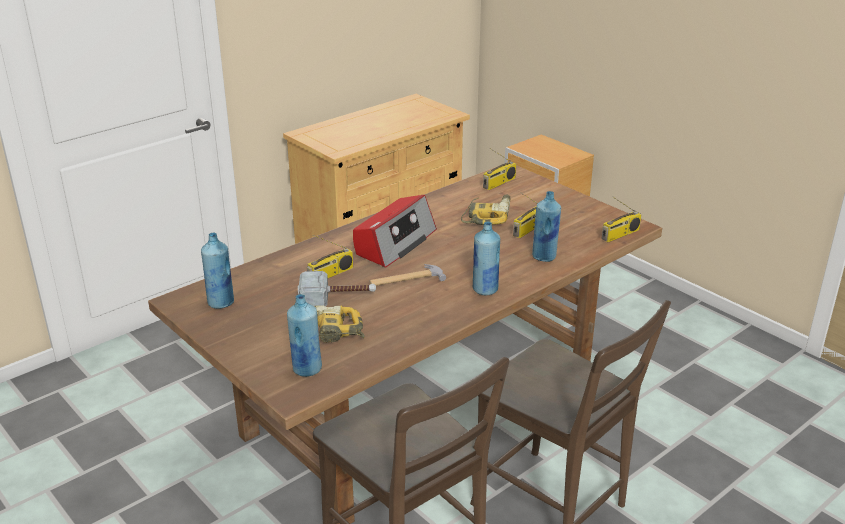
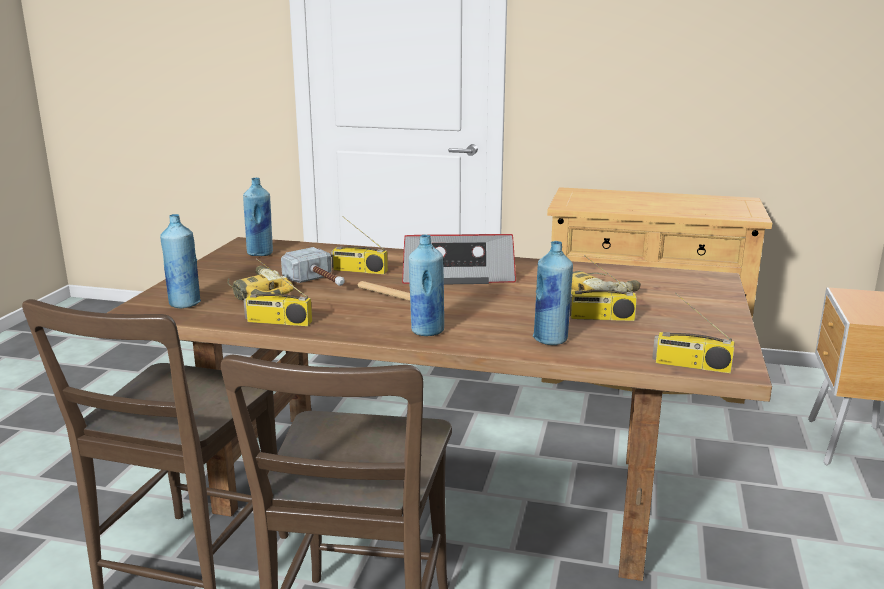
camera: 55 degrees right, 10 degrees down
(499, 183) = (676, 281): radio -> radio (277, 322)

